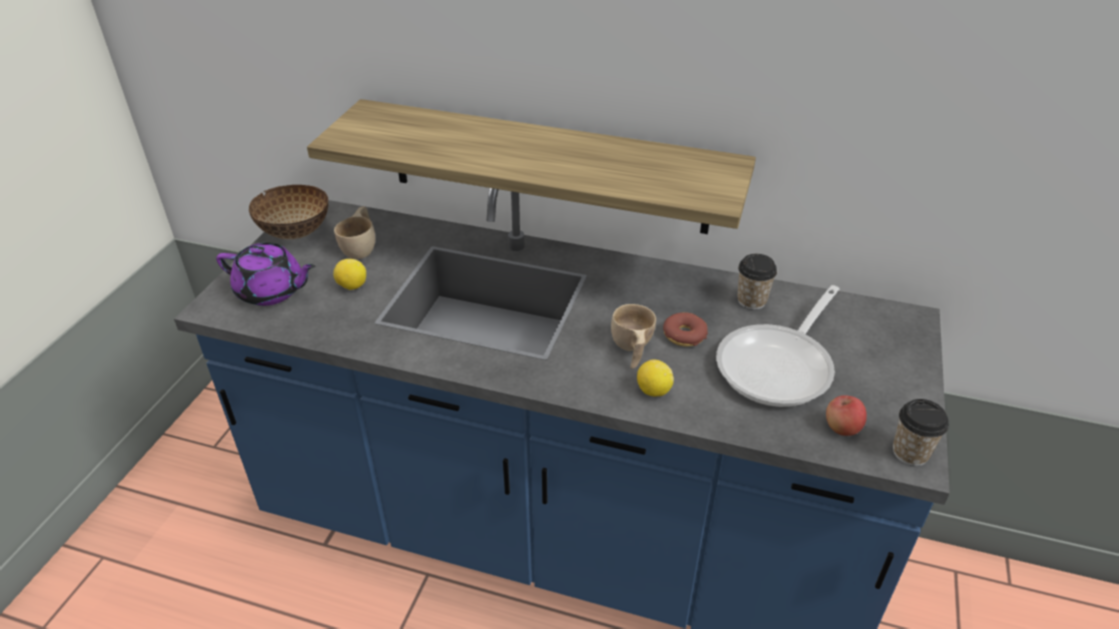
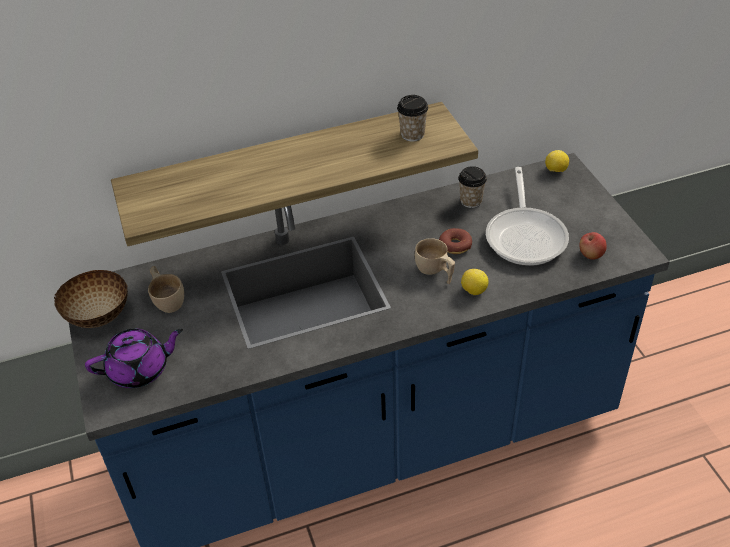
camera: 35 degrees left, 5 degrees up
(352, 286) = (198, 332): lemon -> lemon (555, 170)
(910, 453) = (634, 249): cup -> cup (412, 134)

